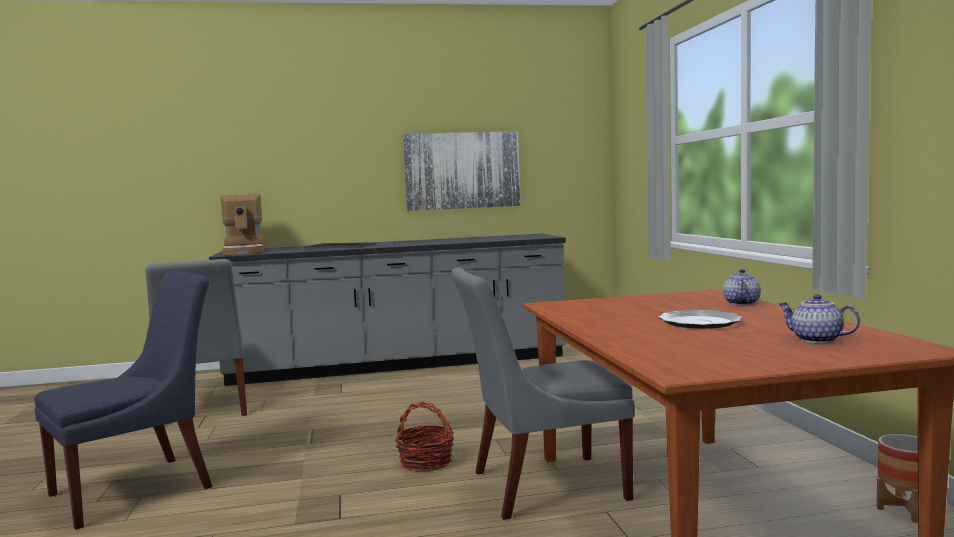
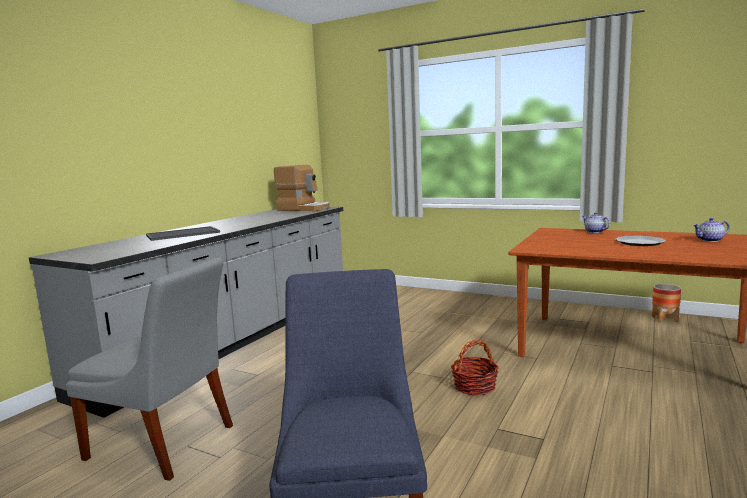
camera: 50 degrees left, 5 degrees up
(245, 252) = (96, 253): coffee machine -> coffee machine (304, 209)
(462, 170) = (237, 154): picture -> none
(541, 486) = (558, 368): grey chair -> none

